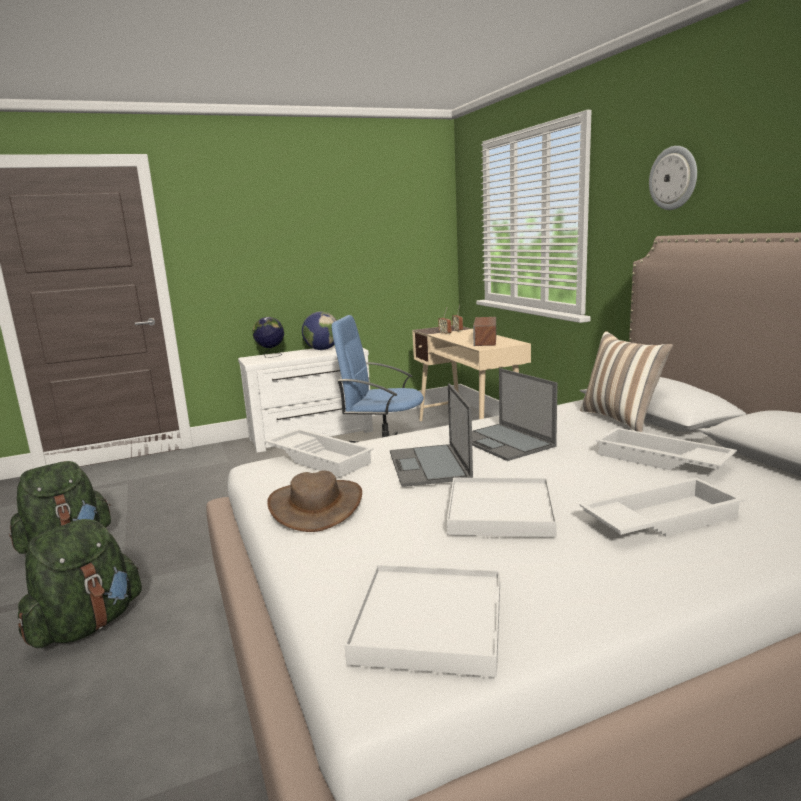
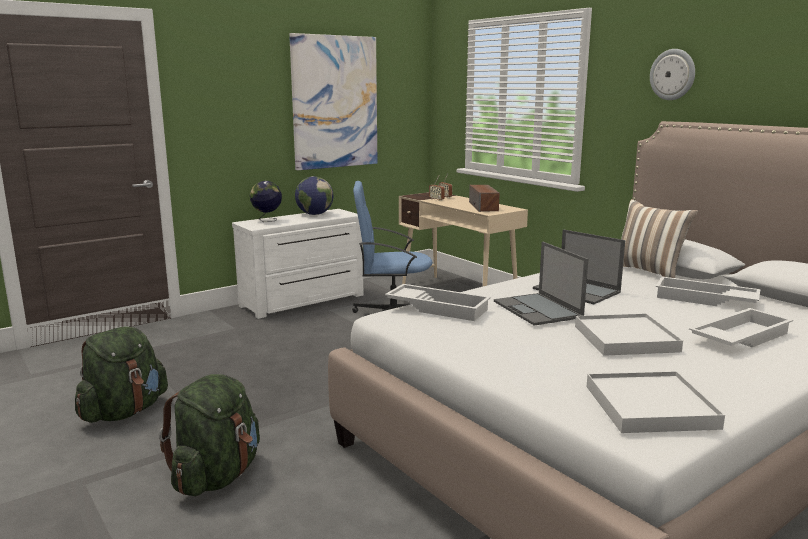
camera: 15 degrees left, 0 degrees up
(316, 505) = (478, 342): brown hat -> none
(345, 236) = (335, 102): none -> picture

